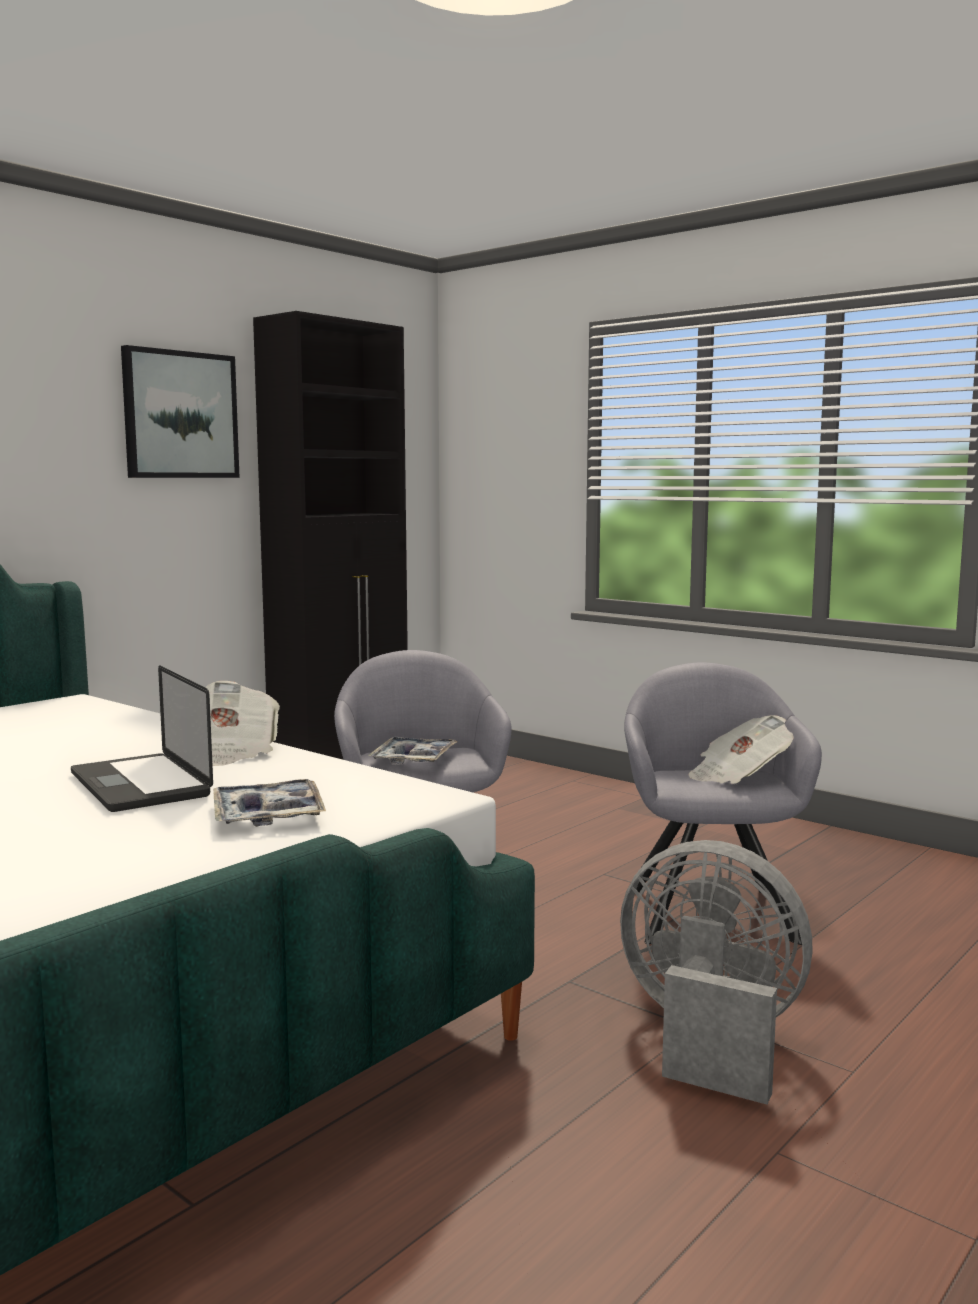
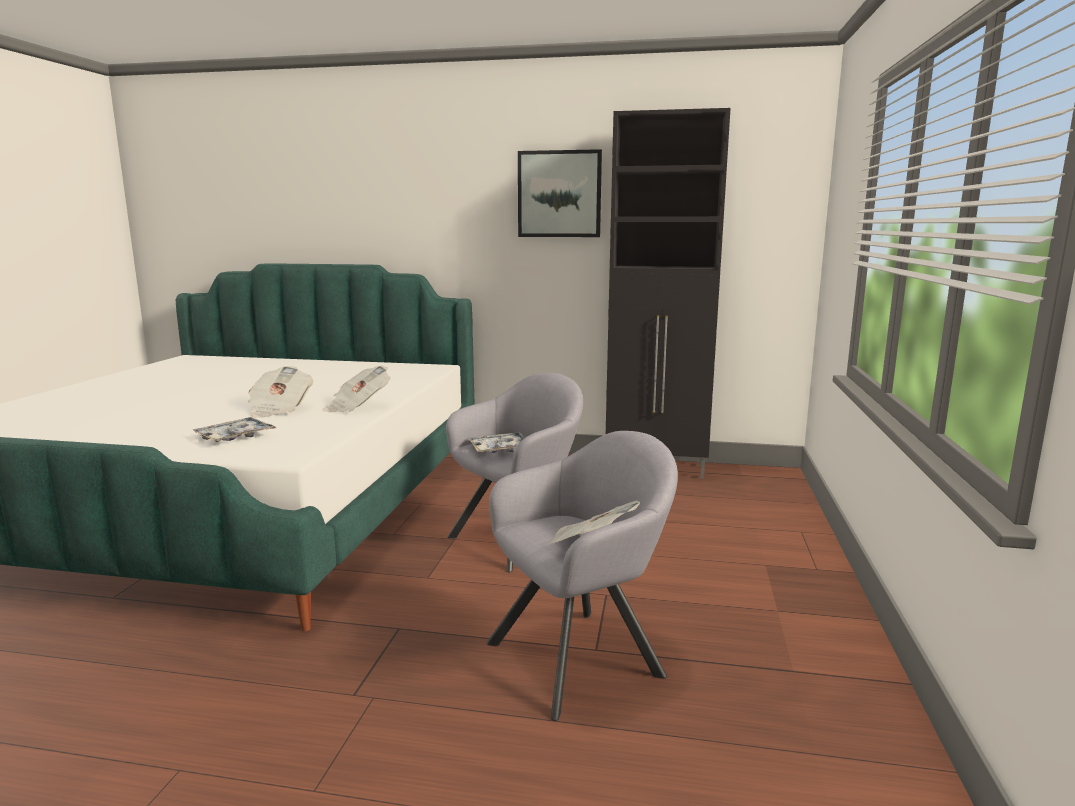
camera: 60 degrees right, 5 degrees up
(140, 785) = (279, 409): laptop -> newspaper
(710, 1038) = (340, 705): grey fan -> none

